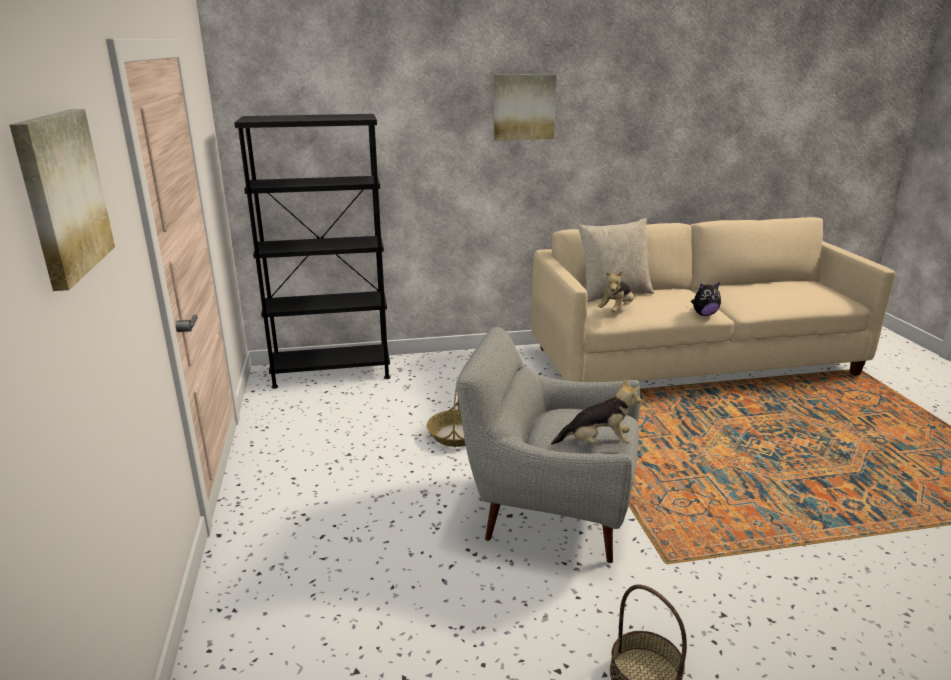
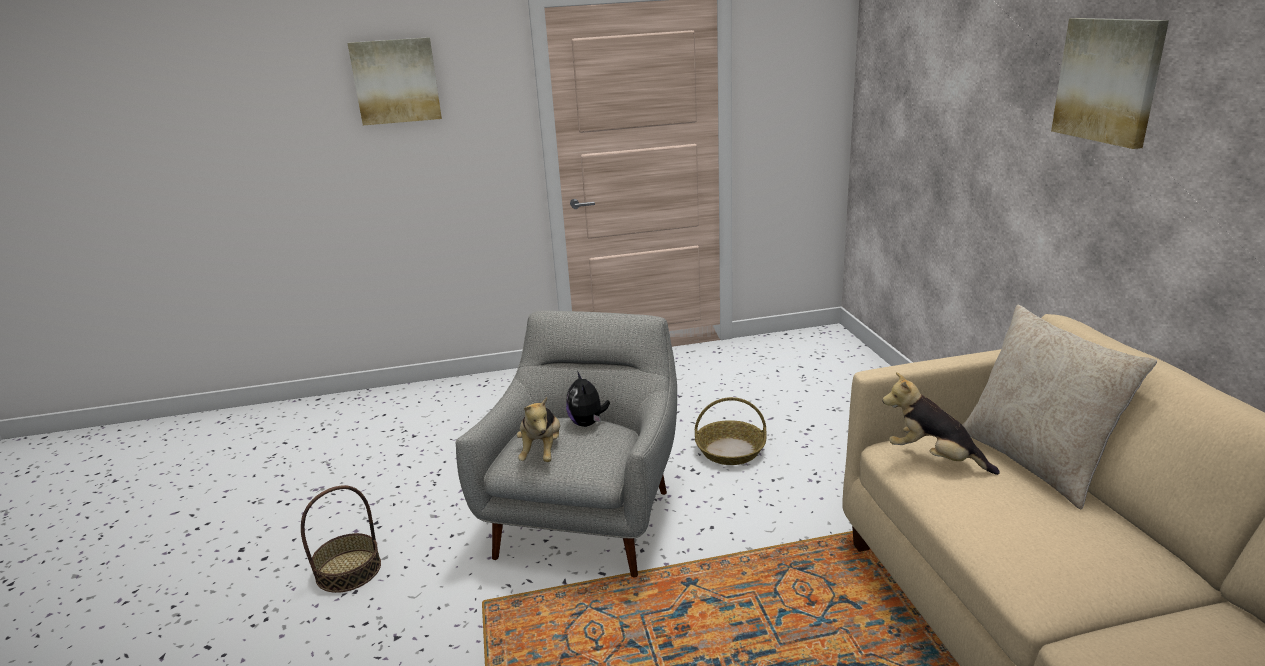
camera: 90 degrees right, 0 degrees up
(331, 372) = (848, 362): black bookcase -> none
(704, 314) = (1010, 575): plush toy -> plush toy (588, 423)

